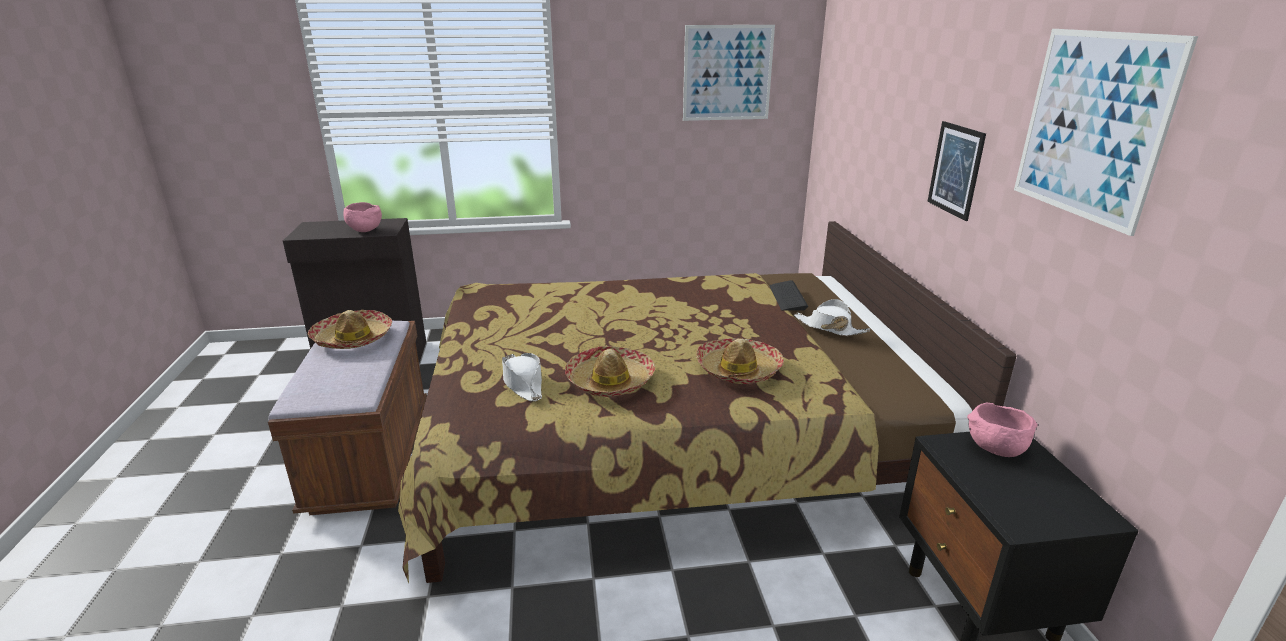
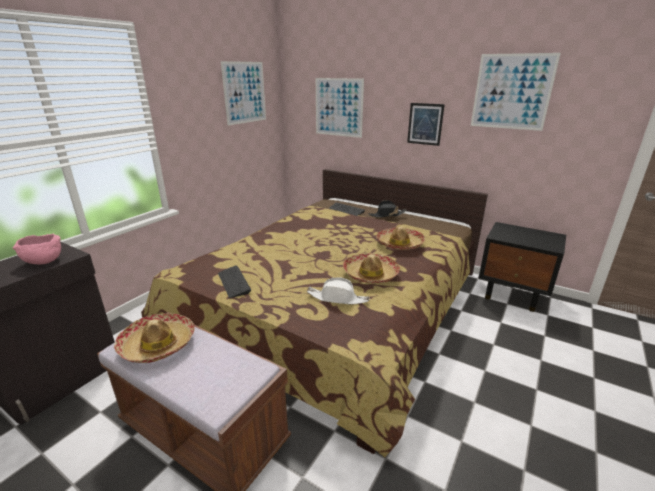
camera: 50 degrees left, 0 degrees up
(485, 319) = (234, 282): none -> keyboard
(829, 328) = (387, 215): white hat -> black hat
(865, 113) = (338, 107): none -> picture
(994, 449) = (506, 231): pink bowl -> none

